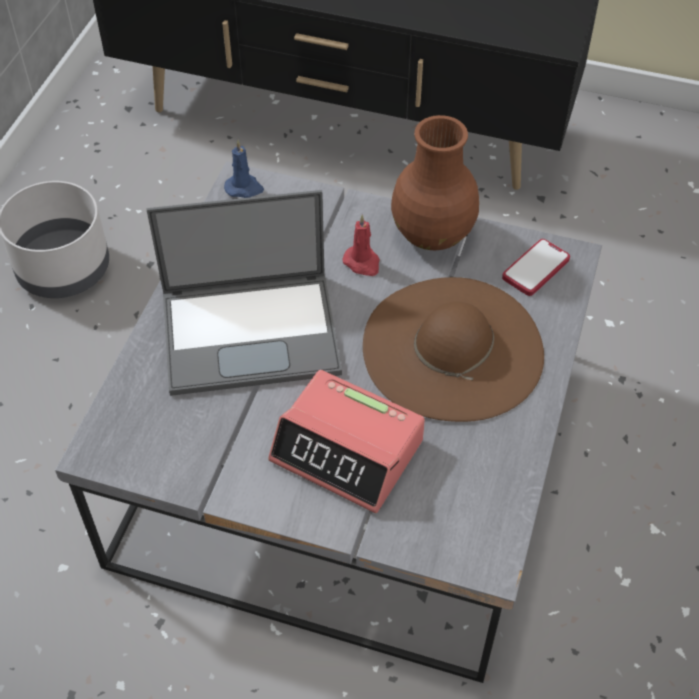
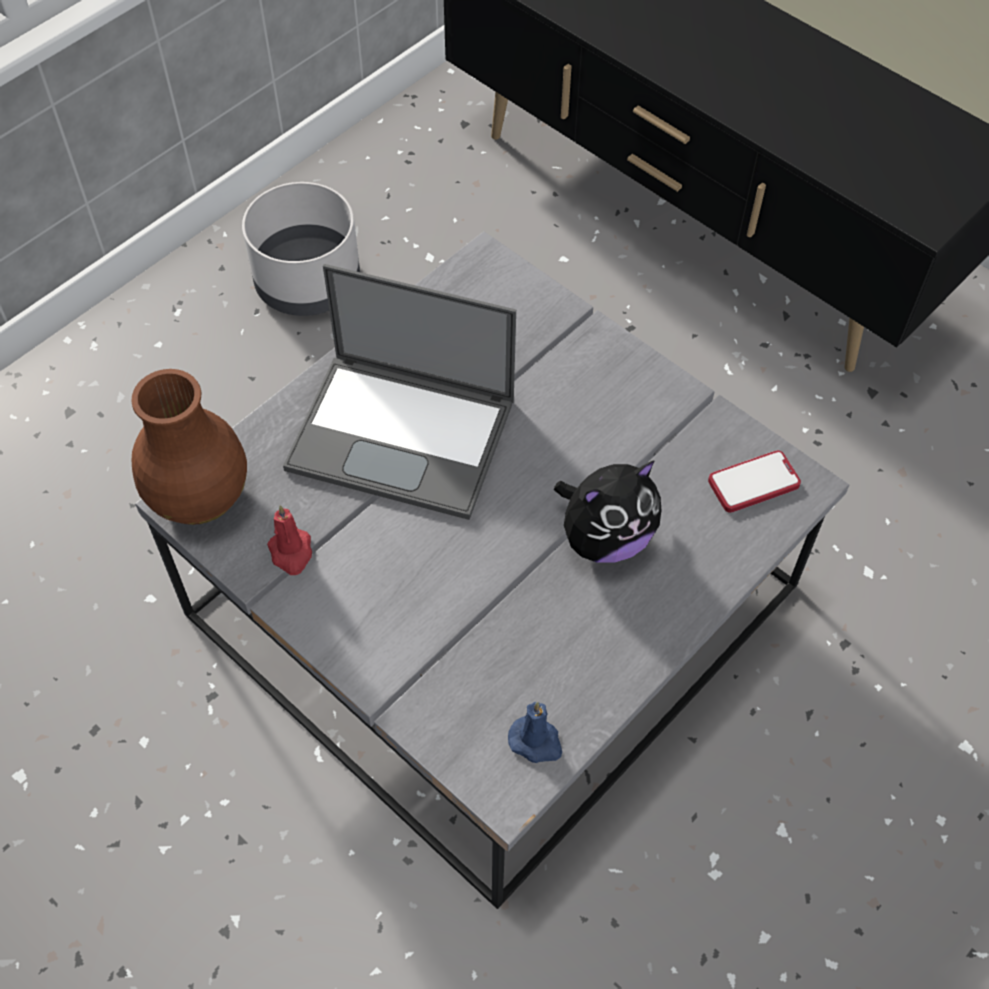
camera: 25 degrees right, 5 degrees up
(244, 188) = (485, 269): blue candle -> blue candle (536, 741)
(348, 451) = (428, 605): alarm clock -> none
(362, 263) = (563, 402): red candle -> red candle (291, 553)
(432, 233) = (659, 397): brown vase -> brown vase (200, 496)
(452, 348) = (605, 538): brown hat -> plush toy

